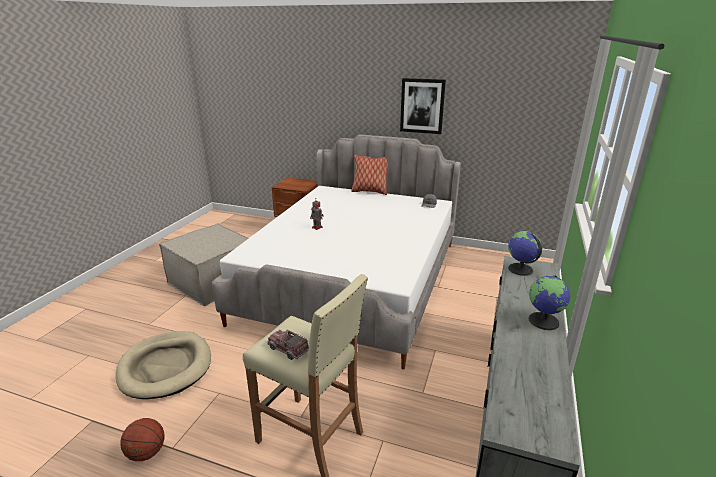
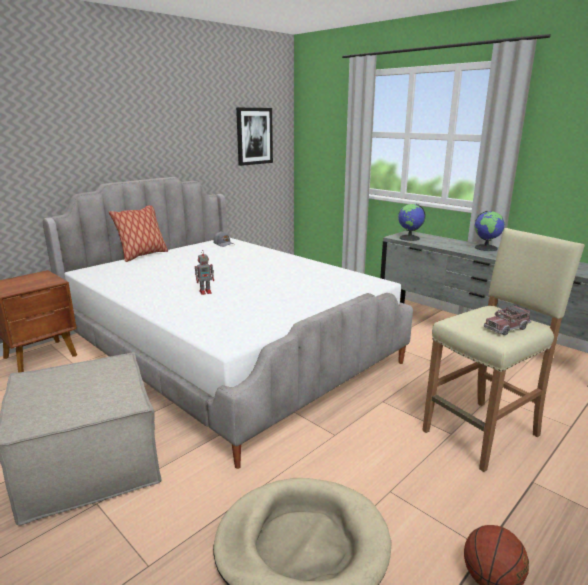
camera: 65 degrees left, 5 degrees down
(422, 106) = (168, 137): picture -> picture (254, 136)

